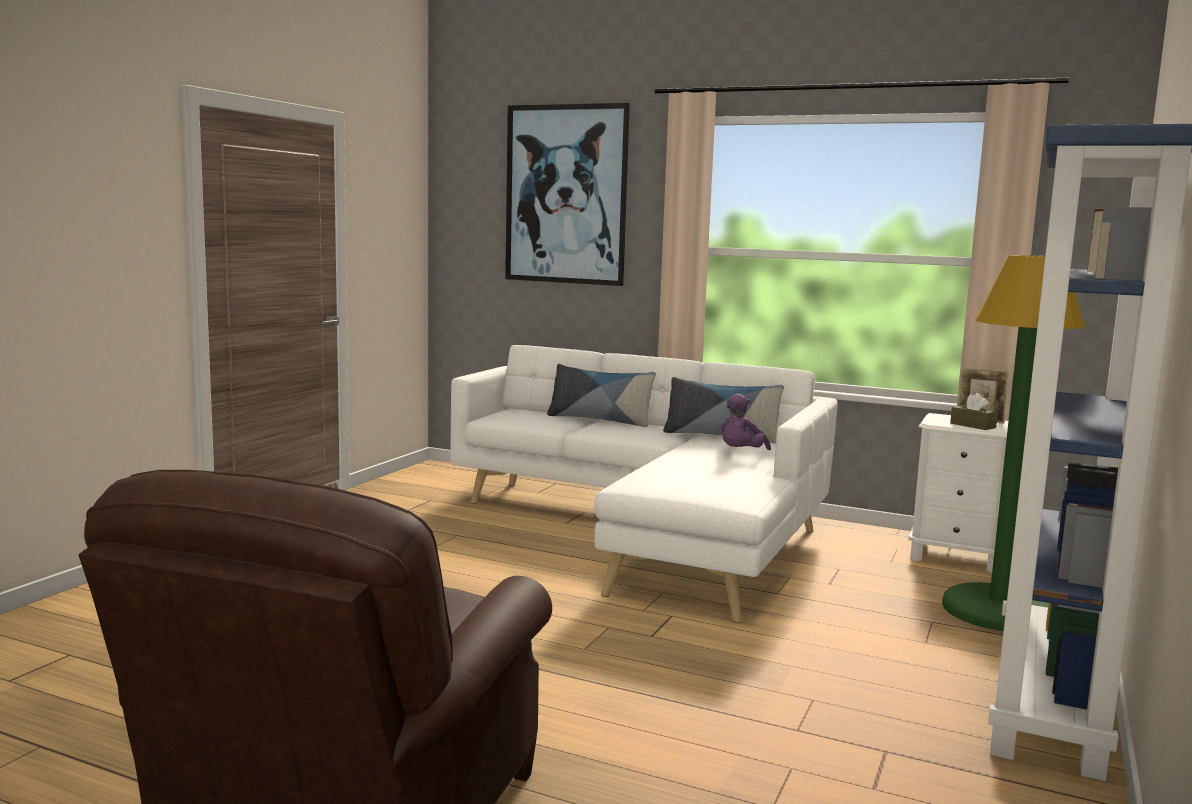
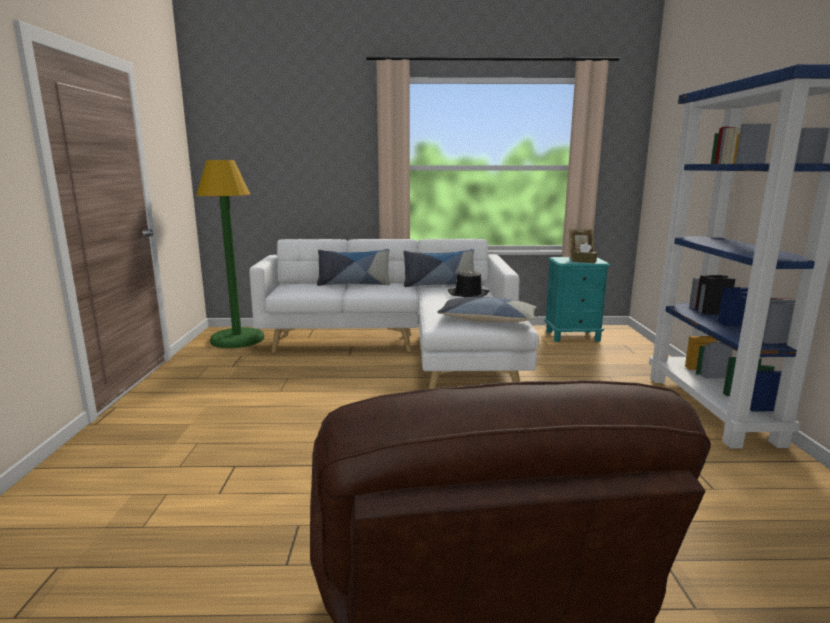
camera: 25 degrees left, 5 degrees up
(566, 194) = (301, 132): picture -> none
(704, 489) = (487, 320): none -> pillow
(740, 453) = (468, 294): purple plush toy -> black hat
(956, 557) = (572, 336): white nightstand -> turquoise nightstand
(997, 611) = (627, 362): green floor lamp -> green floor lamp (237, 339)

